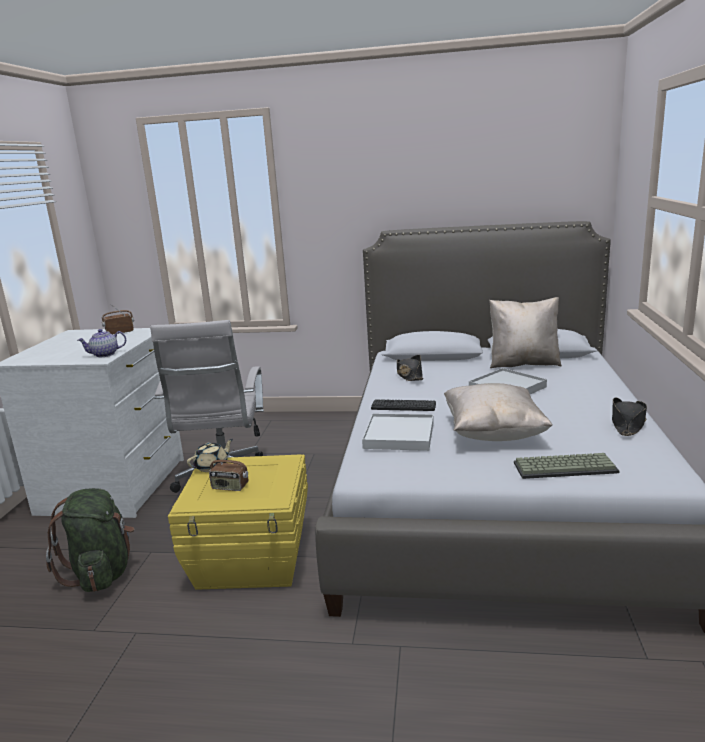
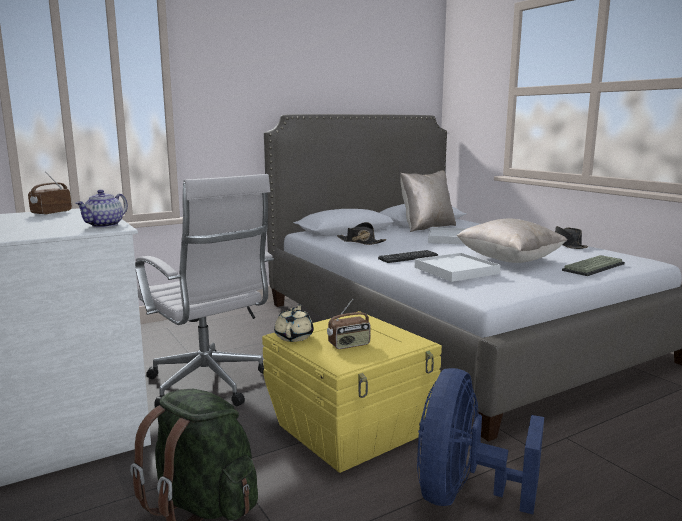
camera: 40 degrees left, 5 degrees down
(238, 649) = (463, 494): none -> blue fan

